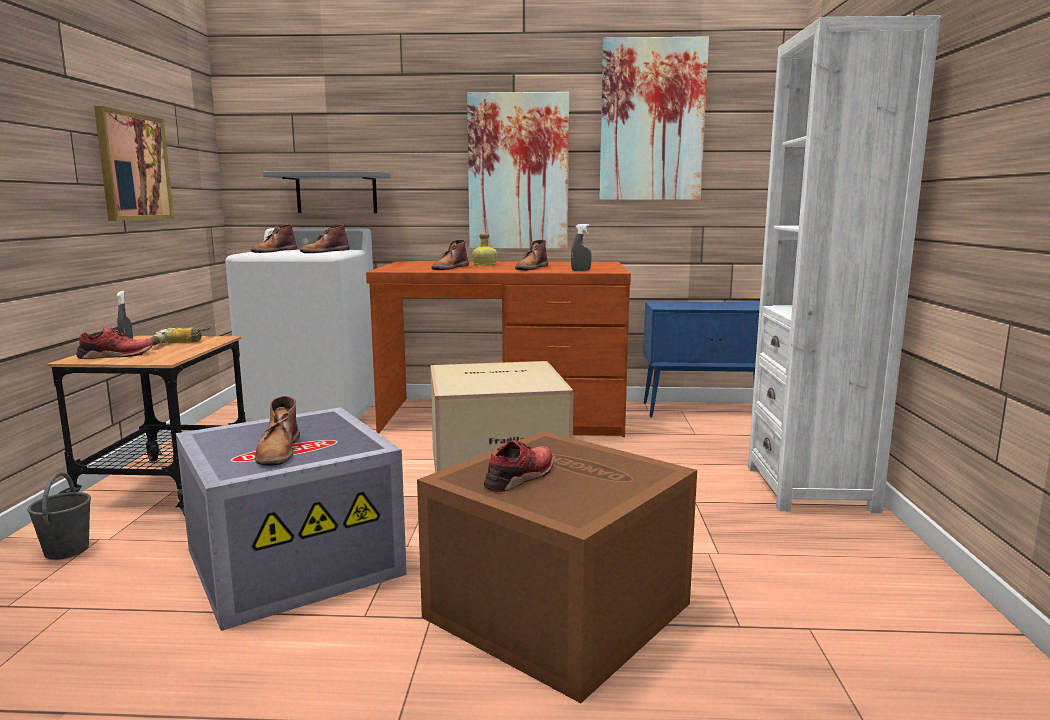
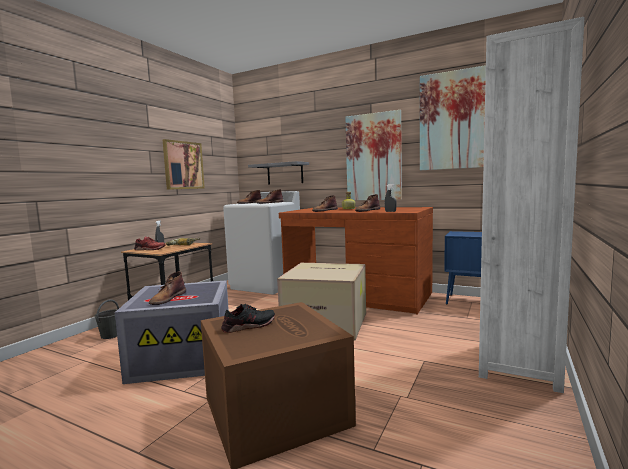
camera: 25 degrees right, 5 degrees down
(520, 477) = (249, 326): red shoe -> black shoe

